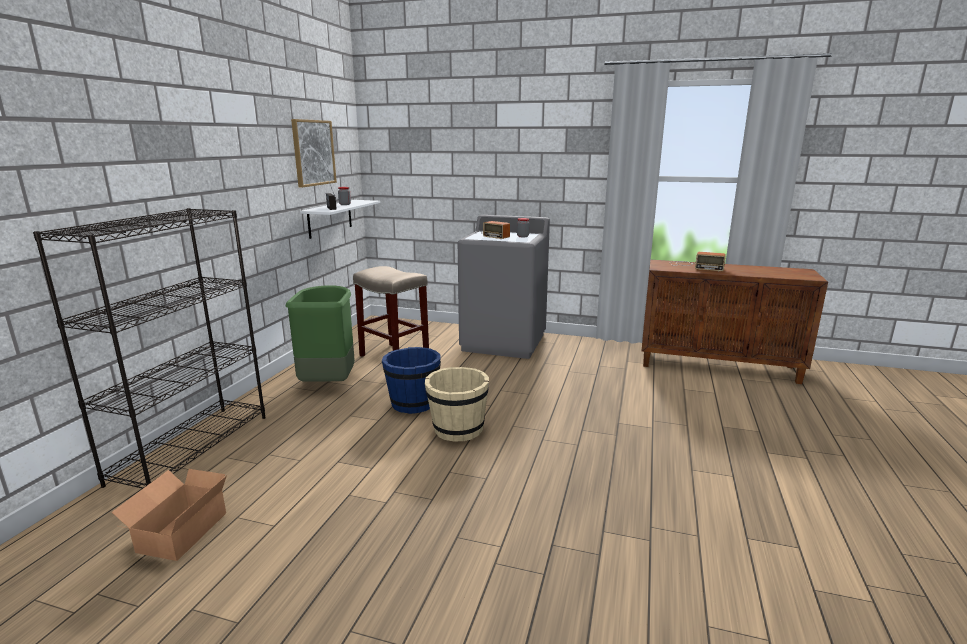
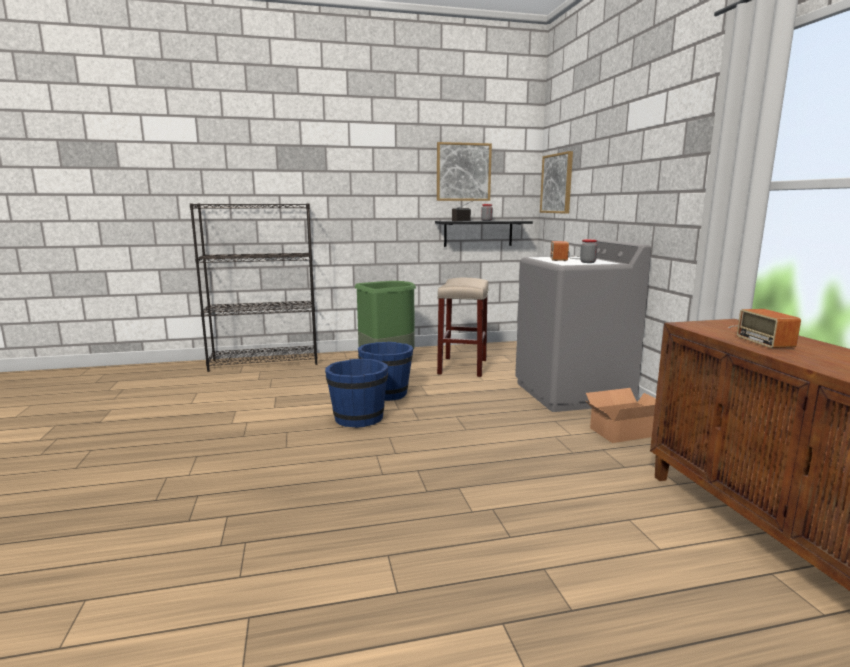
camera: 60 degrees right, 5 degrees down
(178, 533) = (177, 386): cardboard box -> cardboard box (621, 431)
(330, 218) = (478, 233): white shelf -> black shelf
(395, 163) = (557, 183): none -> picture
(457, 429) = (358, 418): beige bucket -> blue bucket

